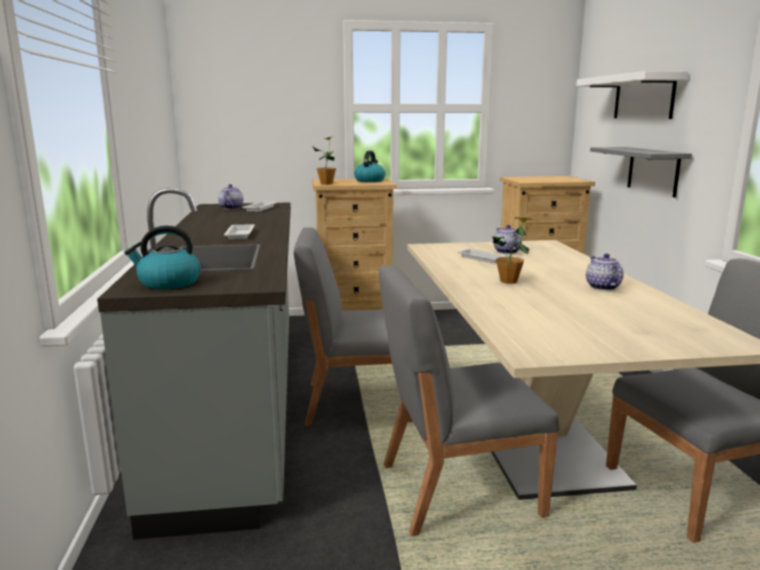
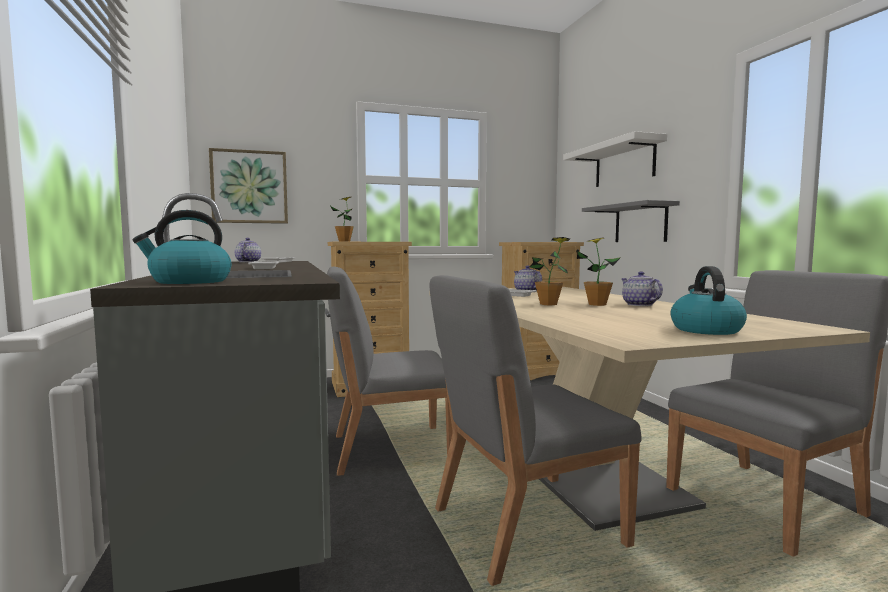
camera: 10 degrees left, 10 degrees down
(233, 121) = (249, 187): none -> picture
(369, 181) = (384, 241): kettle -> kettle (705, 330)
(558, 284) = (597, 304): none -> potted plant

